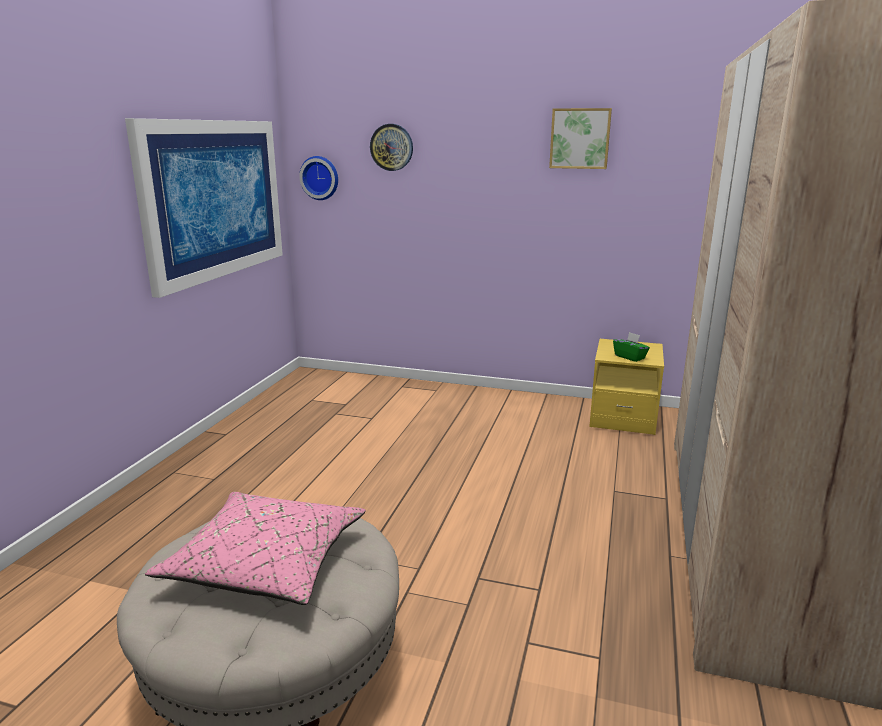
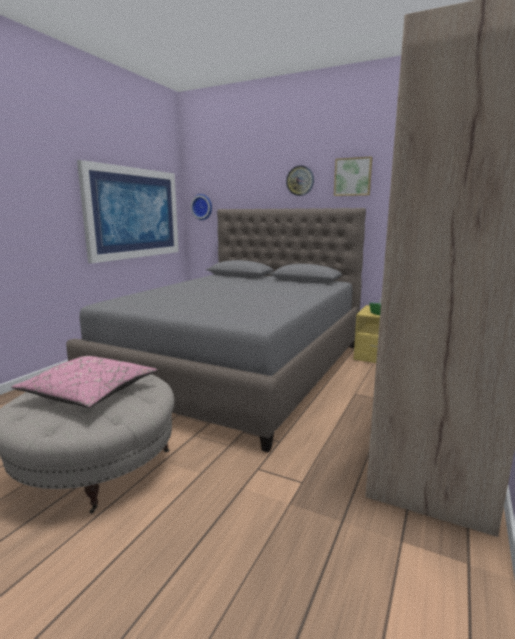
camera: 10 degrees right, 5 degrees down
(391, 147) = (242, 187): wall clock -> wall clock (300, 180)
(421, 456) = (238, 368): none -> grey bed

